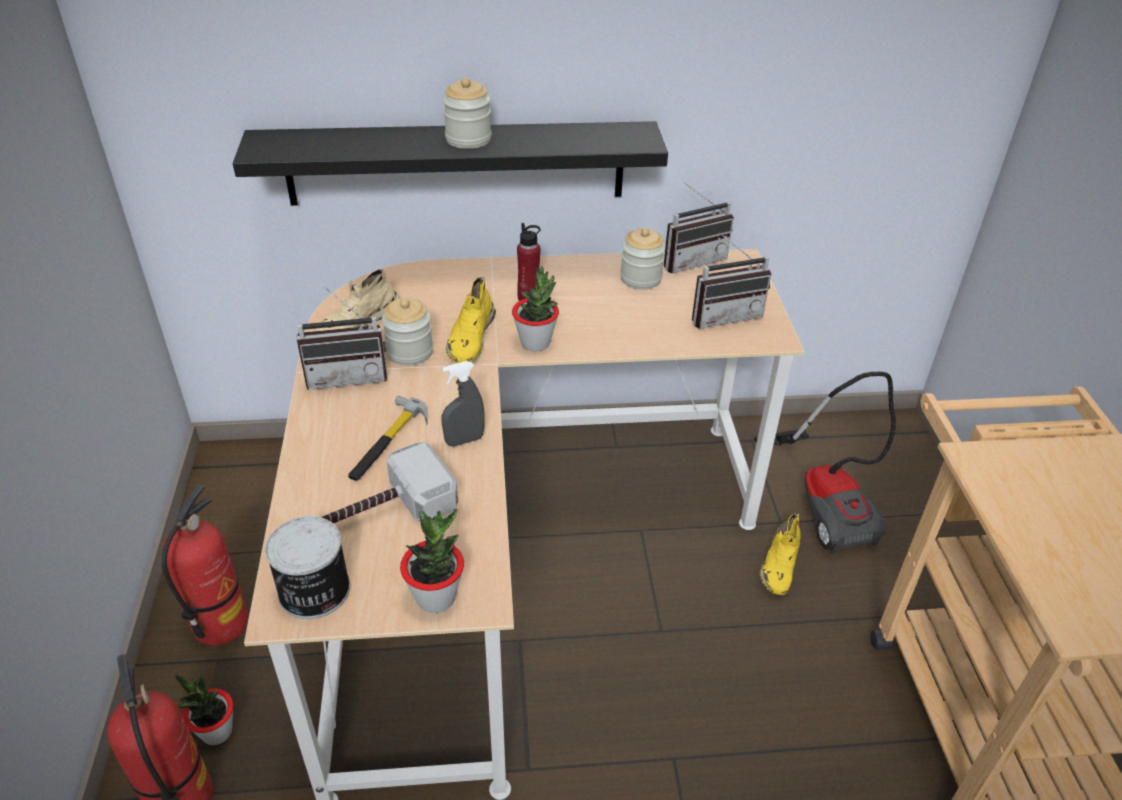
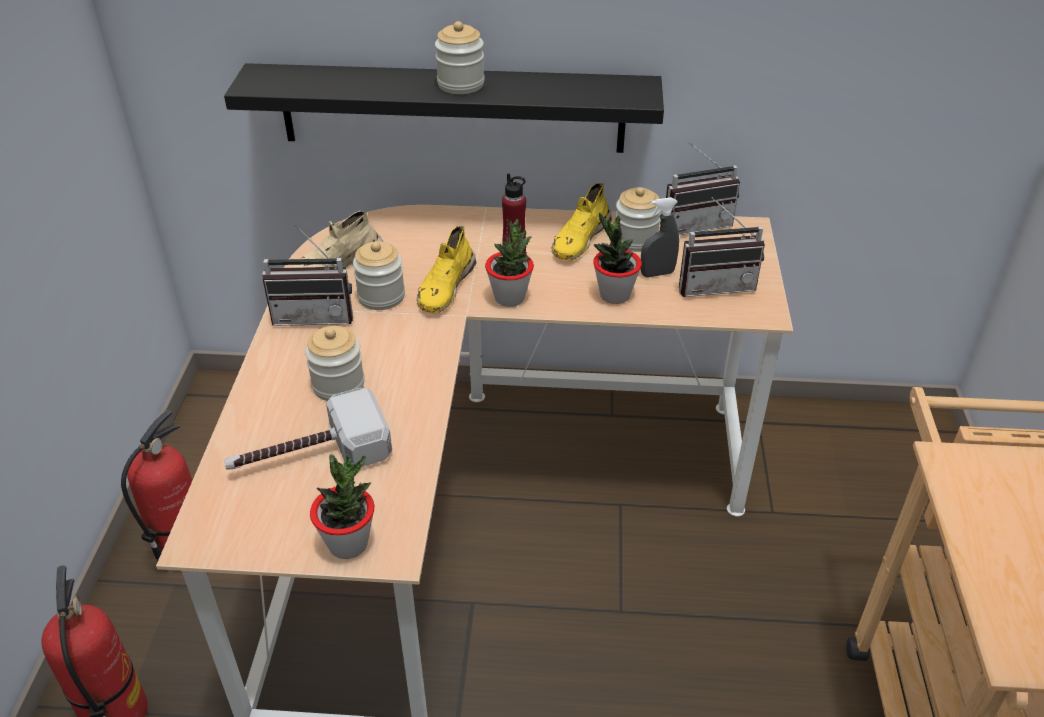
camera: 10 degrees right, 0 degrees up
(216, 732) = (161, 654): potted plant -> potted plant (614, 295)
(314, 592) = (232, 524): can -> none
(388, 442) = (338, 385): hammer -> jar
(464, 440) = (414, 390): grey spray bottle -> grey spray bottle (657, 273)
(779, 564) = (762, 556): yellow shoe -> yellow shoe (580, 239)
(828, 501) = (829, 495): vacuum cleaner -> none

